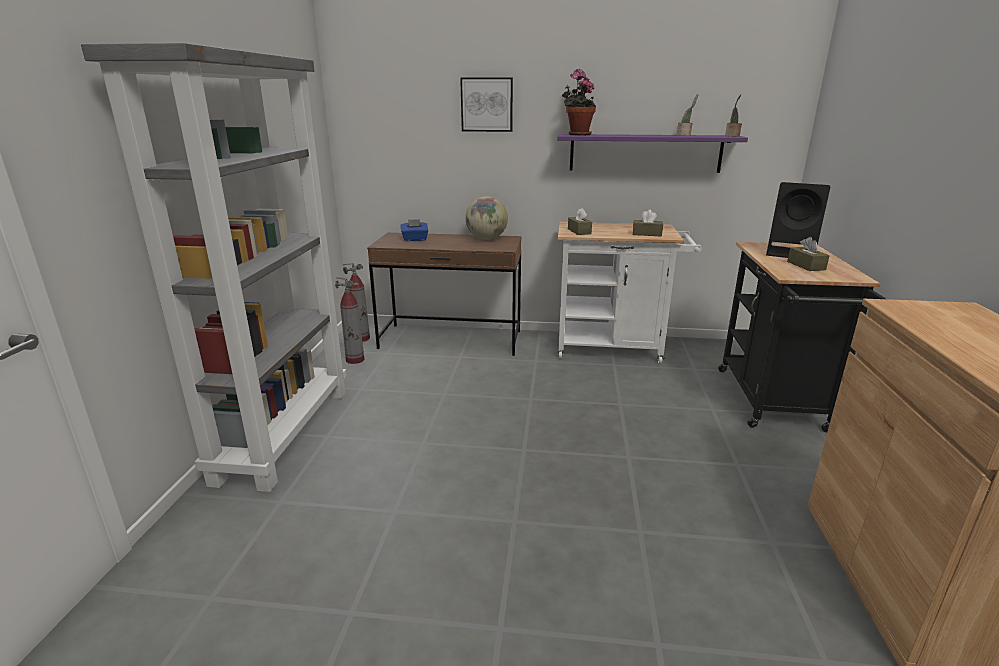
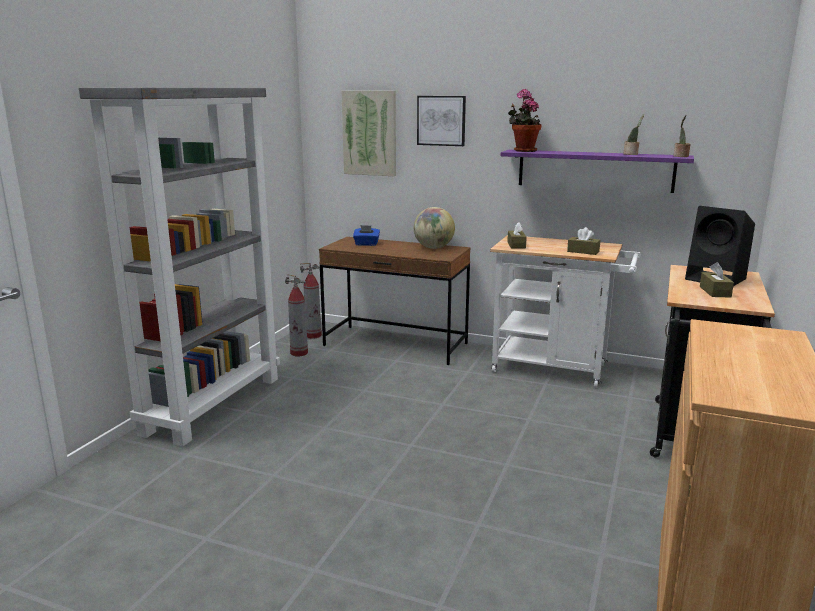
camera: 15 degrees right, 5 degrees down
(407, 120) = (370, 133): none -> picture

